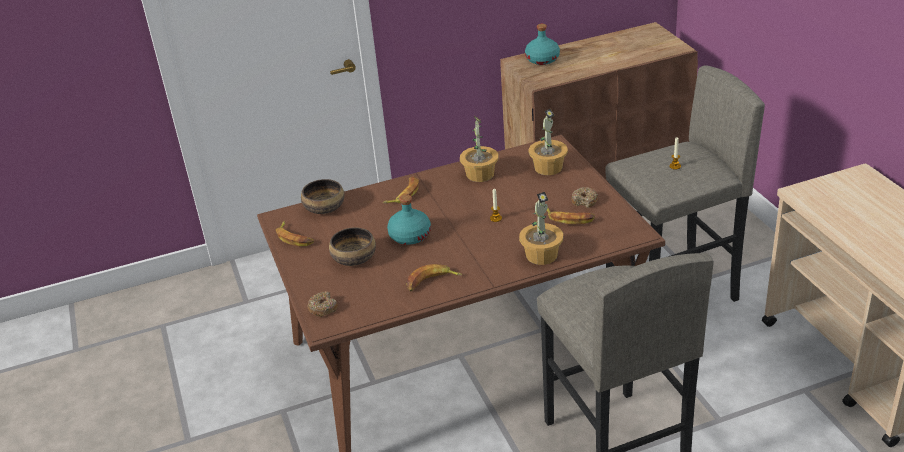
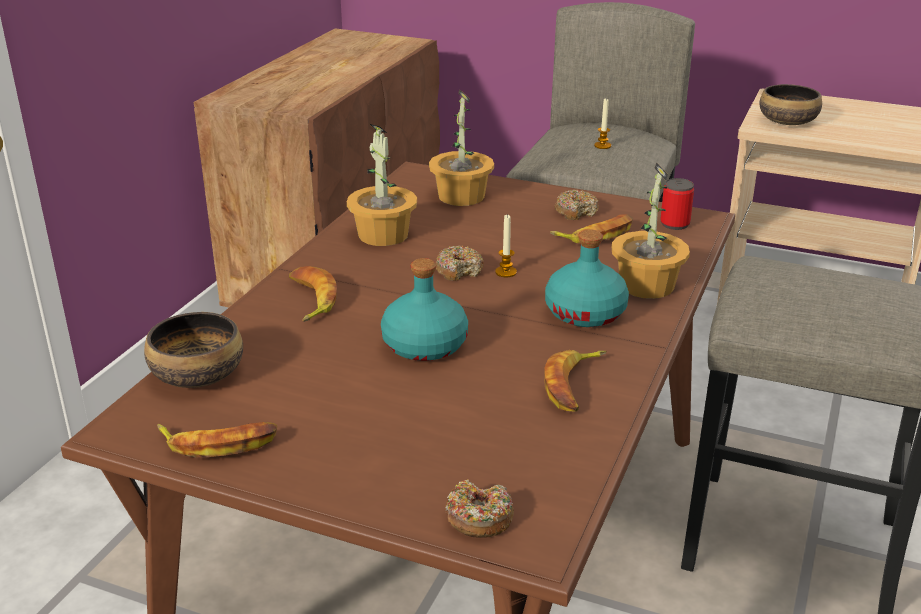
camera: 50 degrees left, 5 degrees down
(353, 258) = (390, 418): bowl -> bowl (787, 121)
(479, 208) = (459, 270): none -> donut
(542, 59) = (259, 88): turquoise bottle -> turquoise bottle (585, 313)
(618, 231) = (674, 224): none -> can

